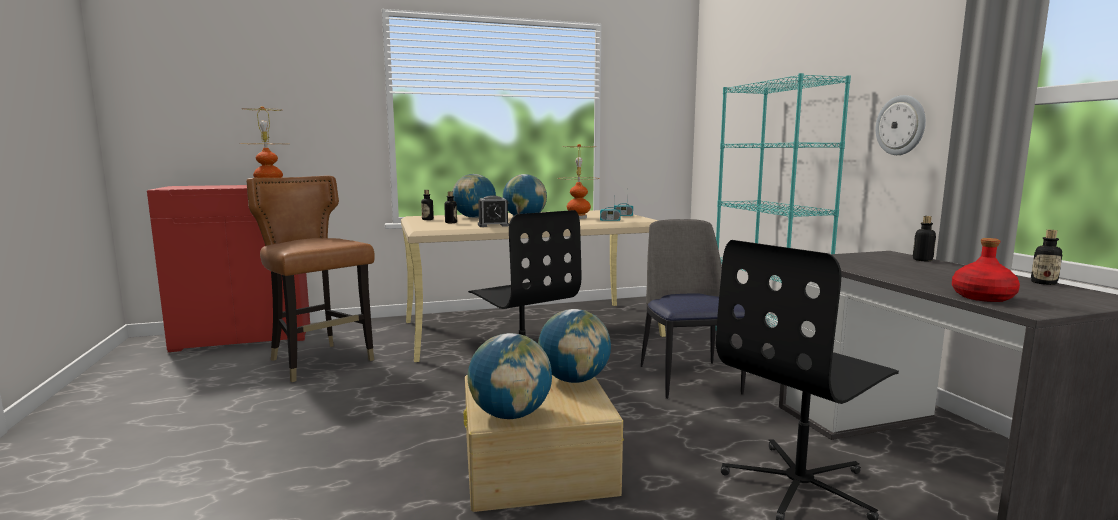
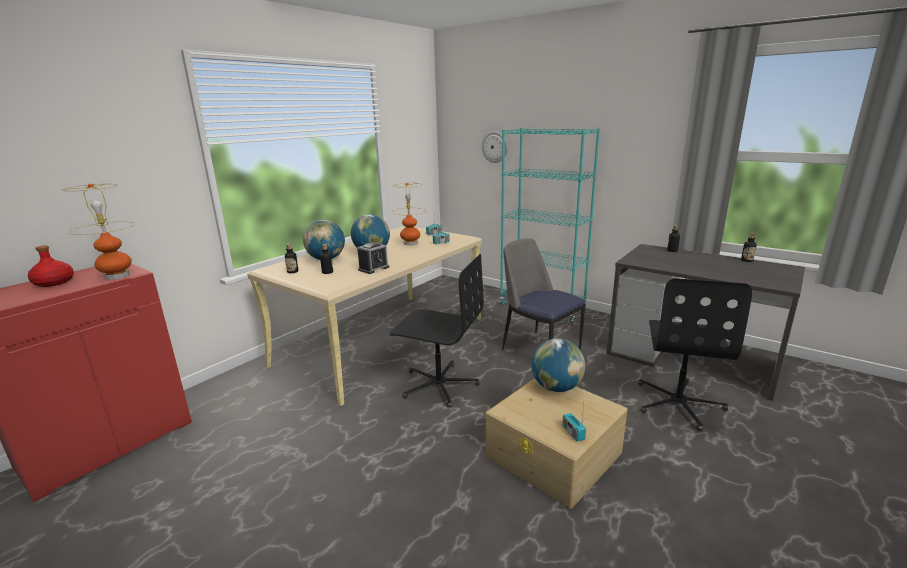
camera: 35 degrees left, 10 degrees up
(320, 362) = (251, 439): brown chair -> none
(510, 415) = (573, 433): globe -> radio
(901, 125) = (636, 163): wall clock -> wall clock (495, 147)
(983, 297) = (755, 280): red bottle -> red bottle (54, 282)

